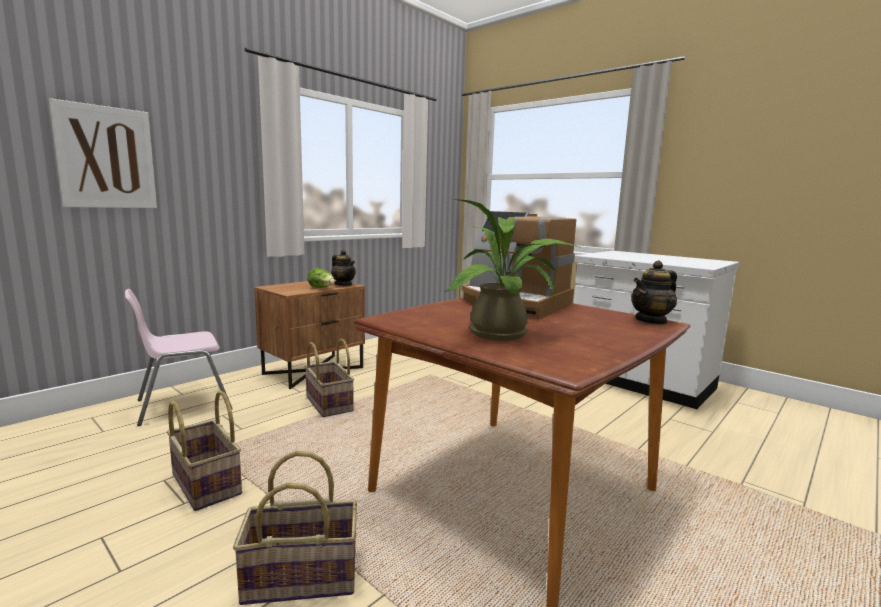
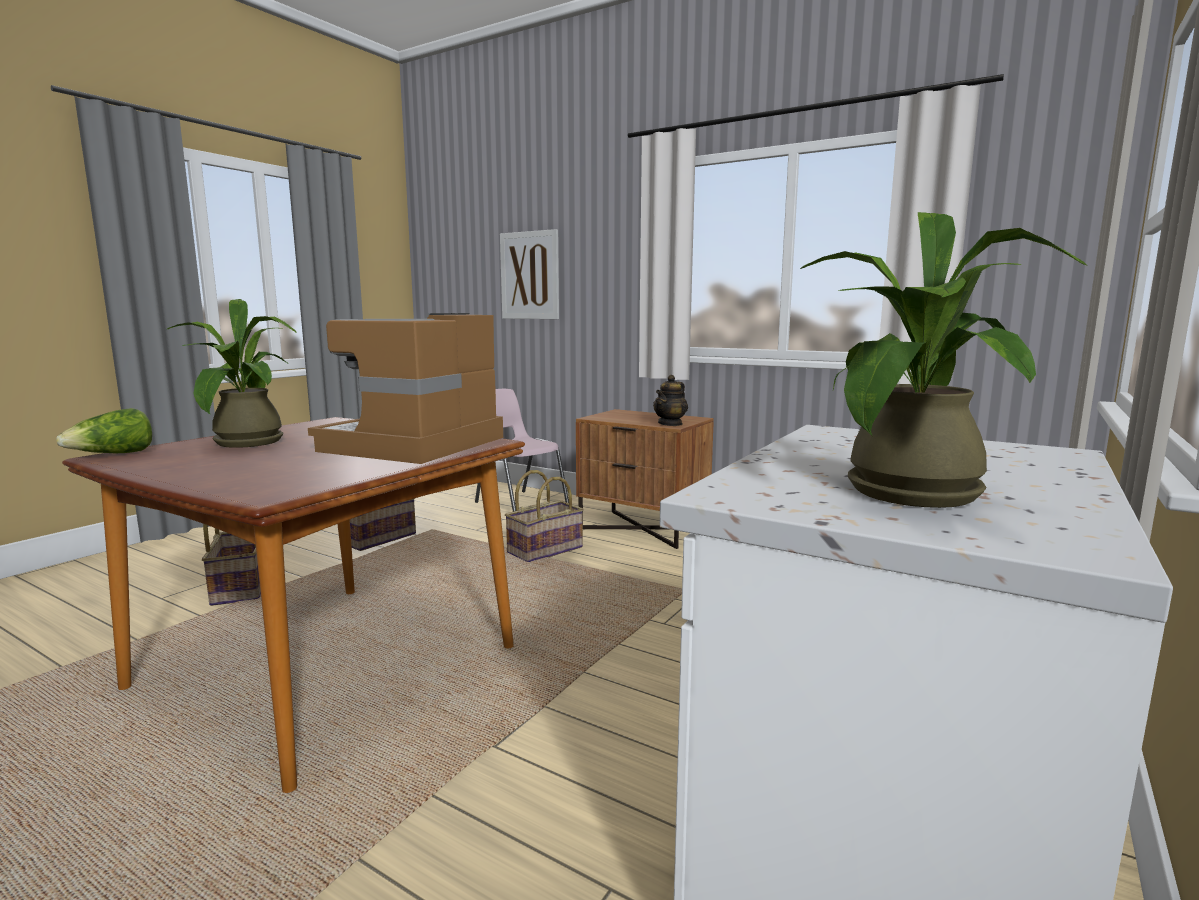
camera: 80 degrees right, 0 degrees up
(322, 288) = (634, 421): lettuce -> lettuce (113, 455)
(651, 321) = (280, 491): teapot -> none
(688, 261) = (907, 496): none -> potted plant

